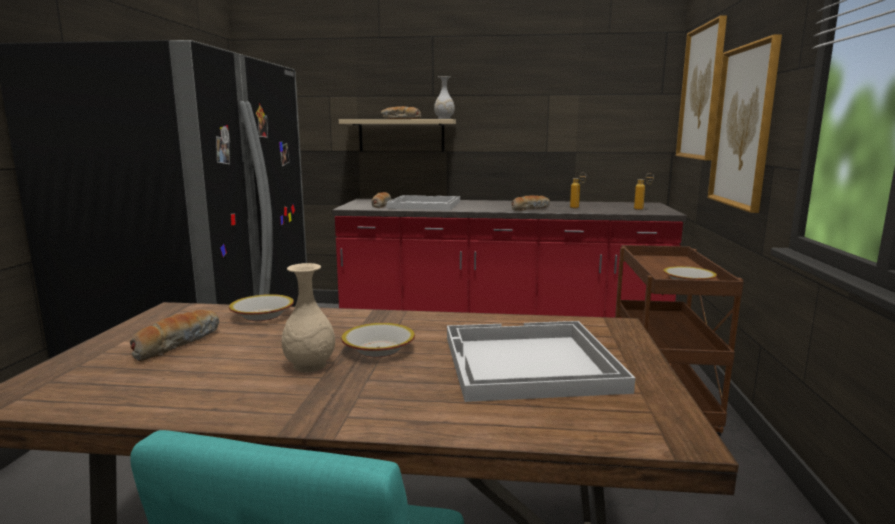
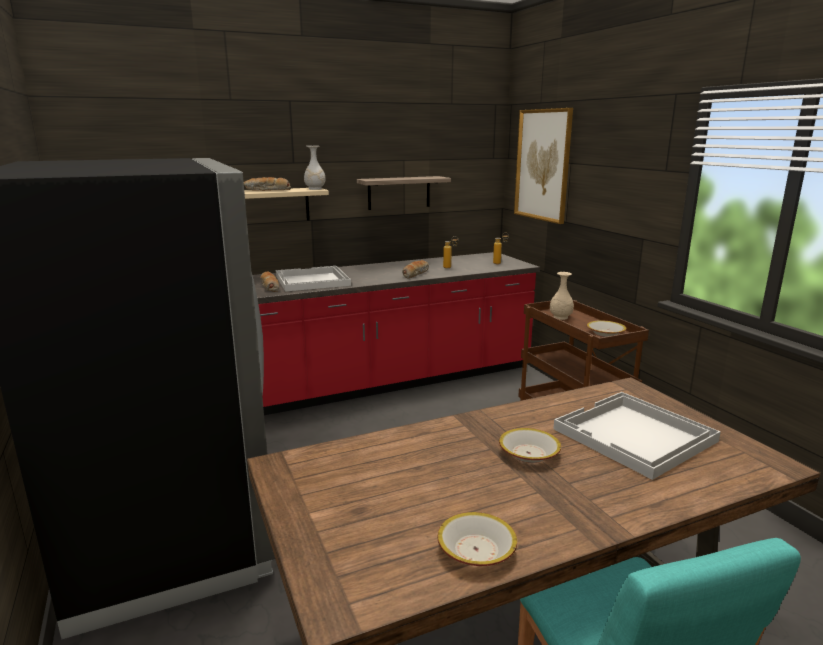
camera: 30 degrees left, 5 degrees up
(177, 343) = (365, 499): bread -> none
(262, 315) = (377, 447): bowl -> bowl (476, 550)
(309, 365) = (510, 484): beige vase -> beige vase (560, 317)
(541, 128) = (399, 193): none -> shelf
(743, 127) = (605, 203): picture -> none

